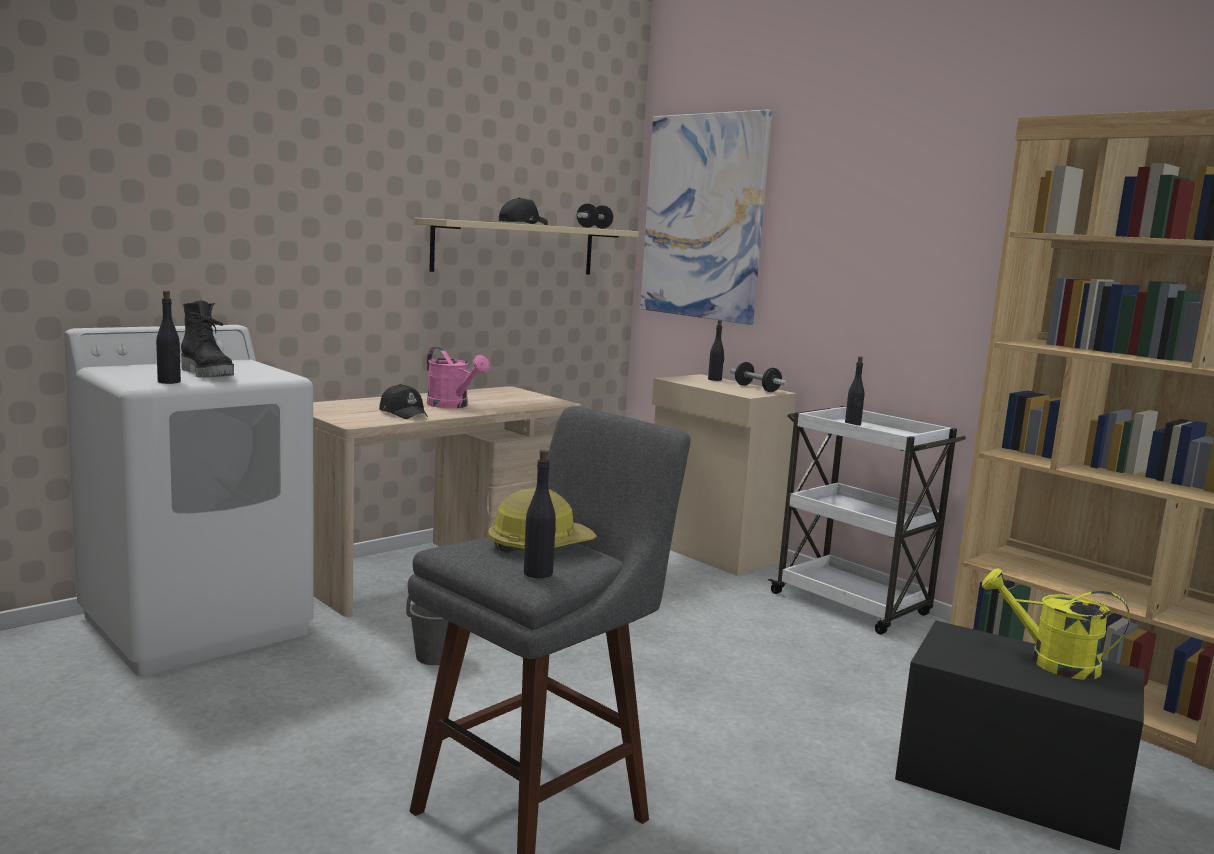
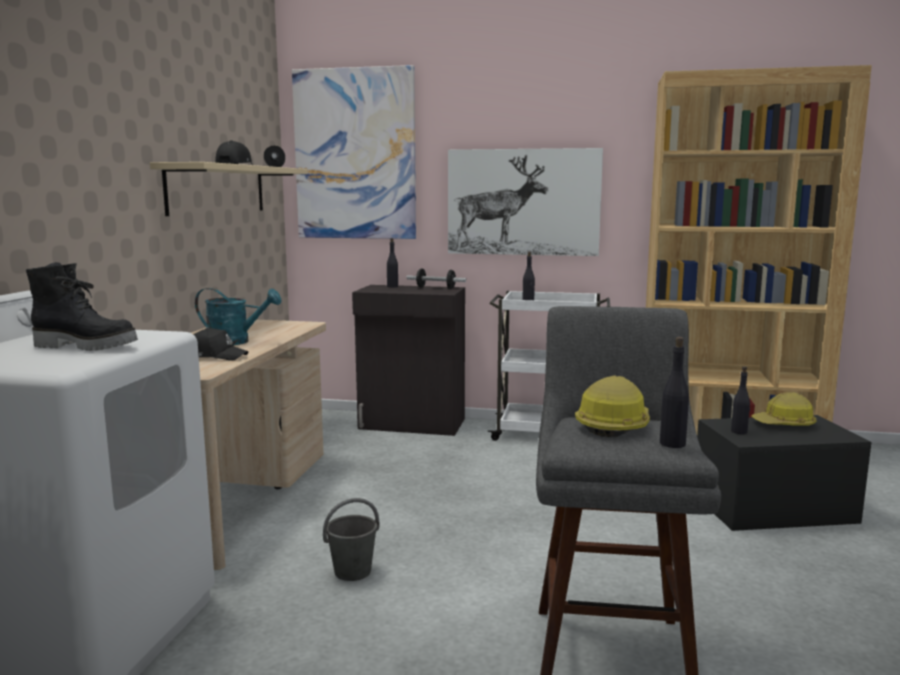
camera: 35 degrees left, 0 degrees up
(169, 382) = (79, 361): black bottle -> black bottle (739, 431)
(452, 406) = (236, 342): pink watering can -> turquoise watering can
(710, 552) = (412, 424): beige cabinet -> black cabinet
(875, 290) = (523, 202): none -> picture
(1051, 662) = (784, 424): yellow watering can -> hard hat

